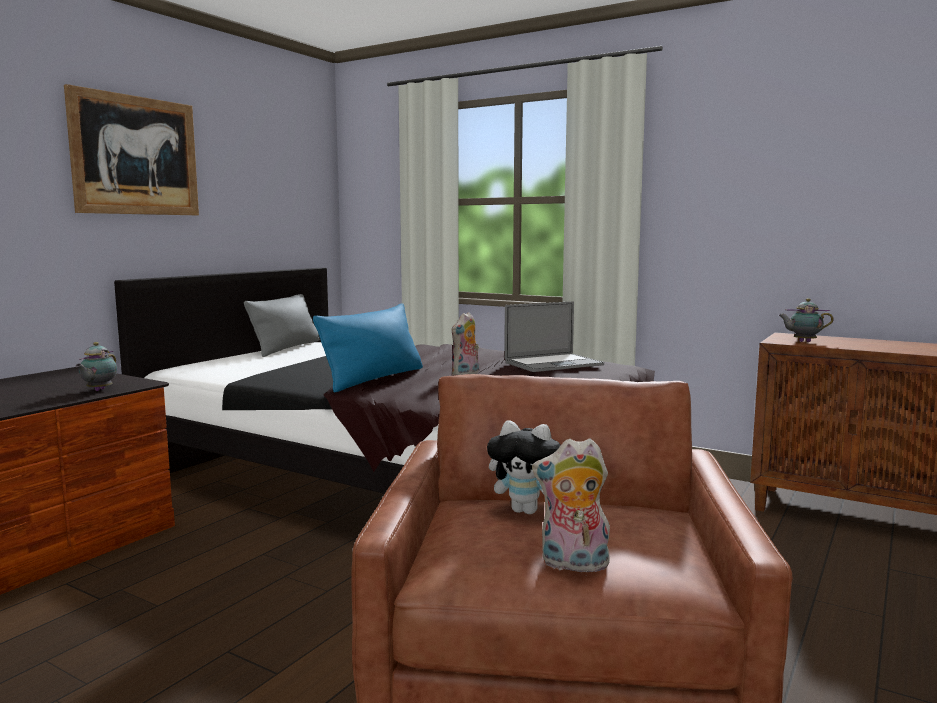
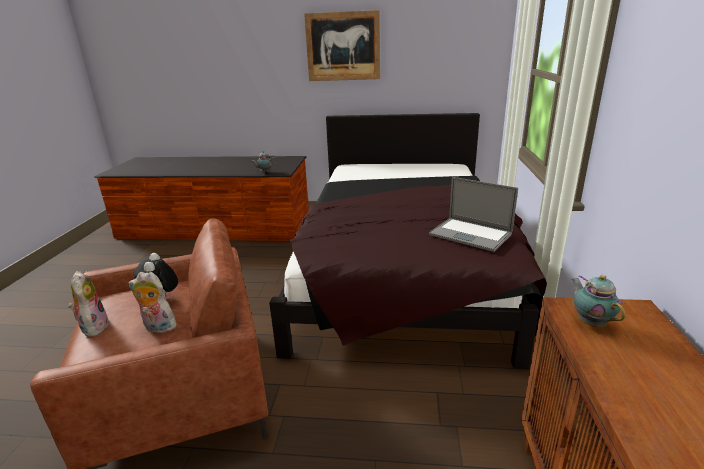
camera: 65 degrees right, 15 degrees up
(286, 348) = (425, 165): grey pillow -> none
(374, 378) = (353, 203): blue pillow -> none
(466, 374) = (398, 219): plush toy -> plush toy (158, 328)

